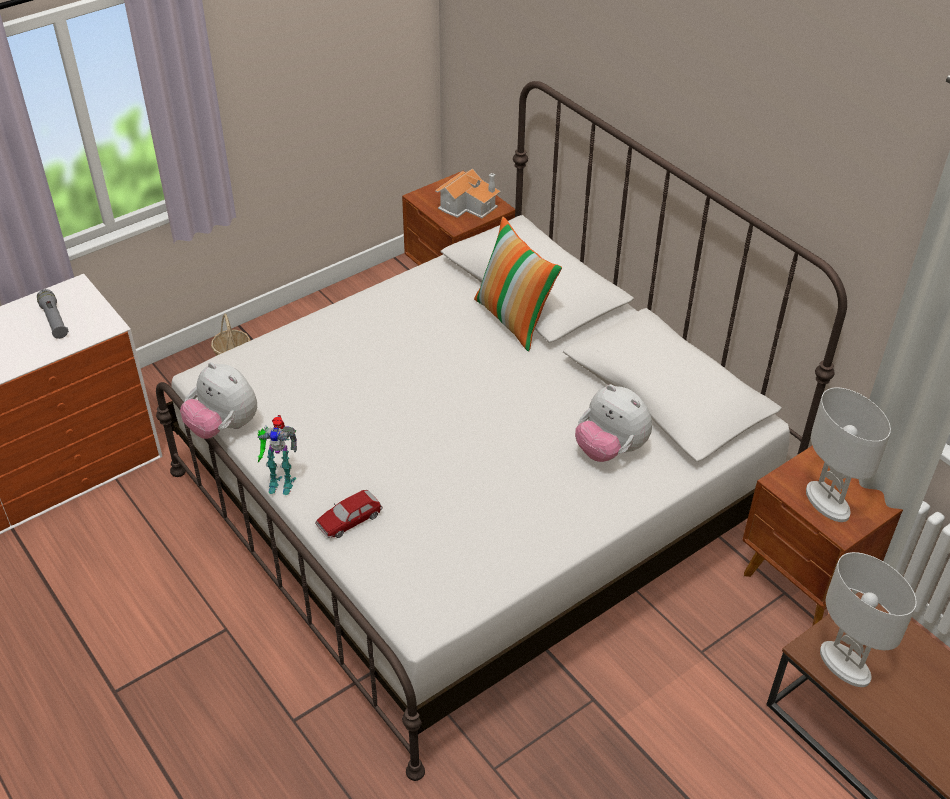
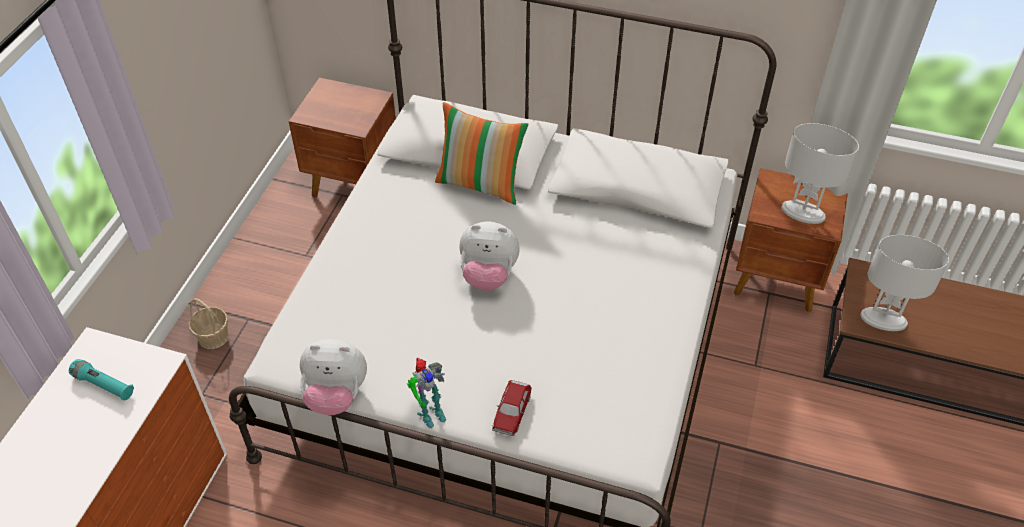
camera: 35 degrees left, 5 degrees up
(54, 320) = (104, 385): grey flashlight -> turquoise flashlight
(469, 205) = (352, 105): toy house -> none
(610, 450) = (642, 250): plush toy -> plush toy (488, 276)

